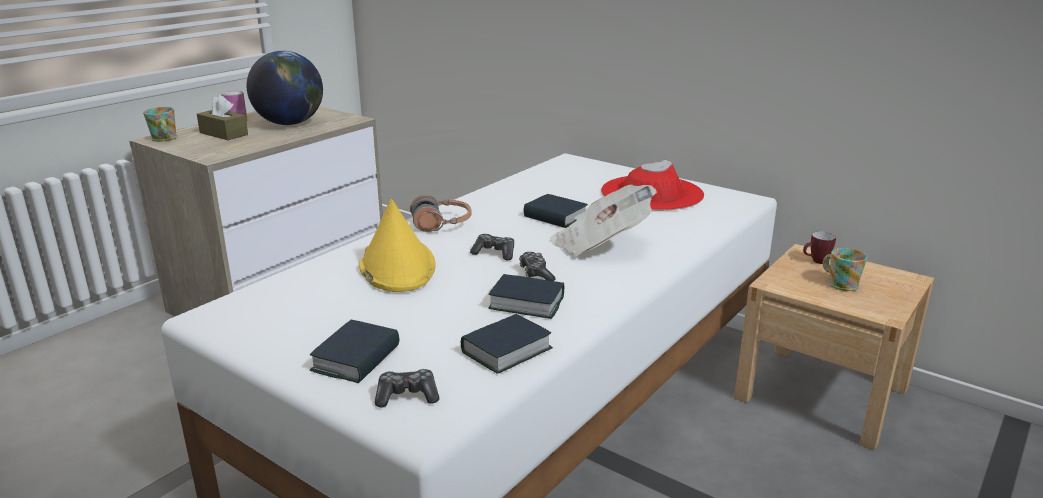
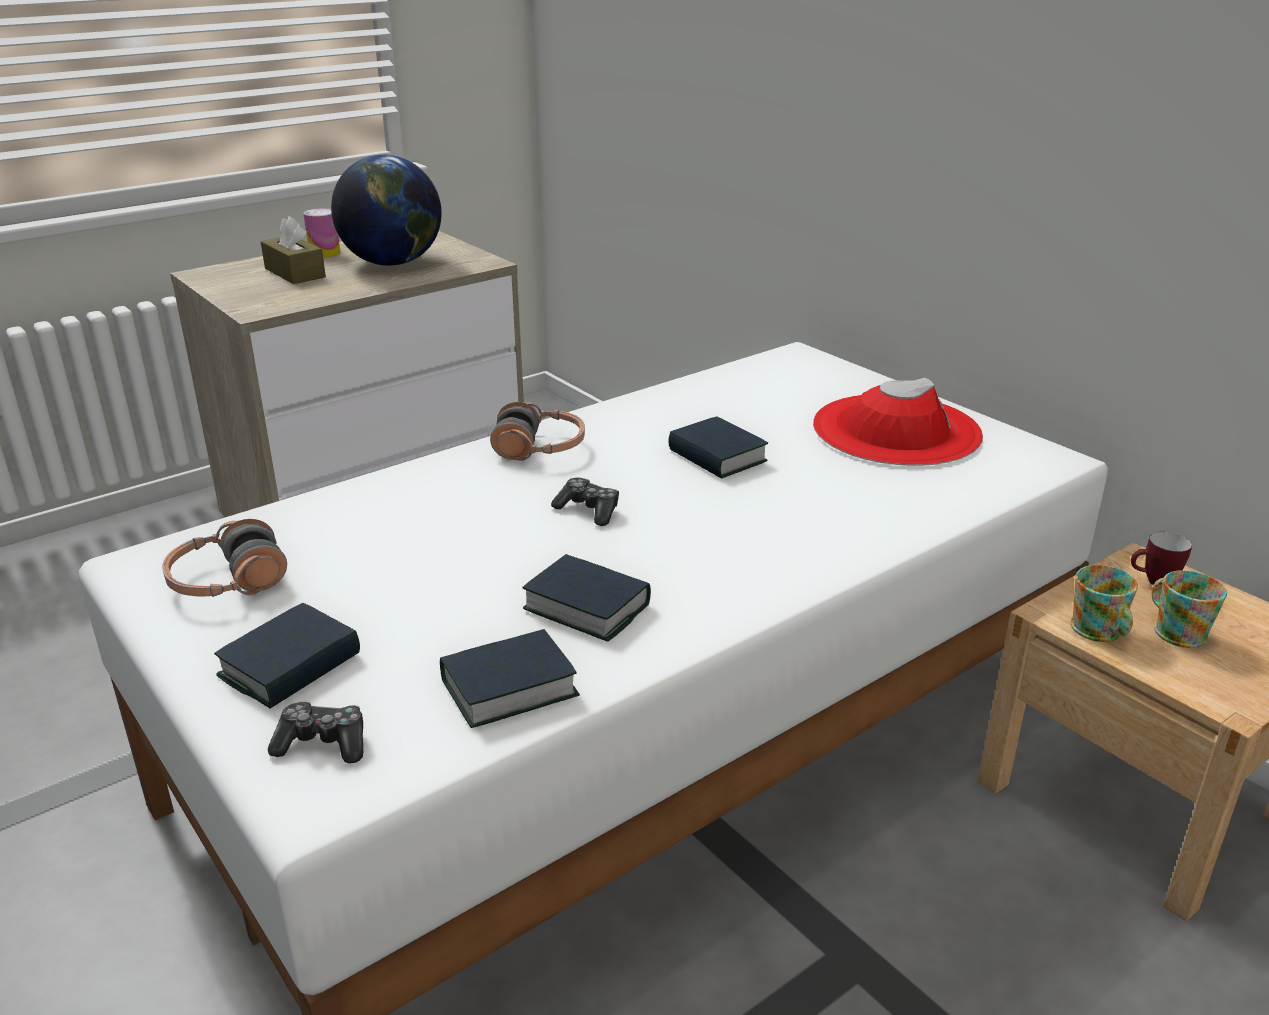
camera: 15 degrees right, 5 degrees up
(164, 139) = (214, 275): mug -> mug (1099, 632)
(280, 319) = (228, 582): none -> headphones
(396, 266) = (435, 514): yellow hat -> none
(536, 274) = (630, 556): game controller -> none
(600, 244) = (760, 515): newspaper -> none

